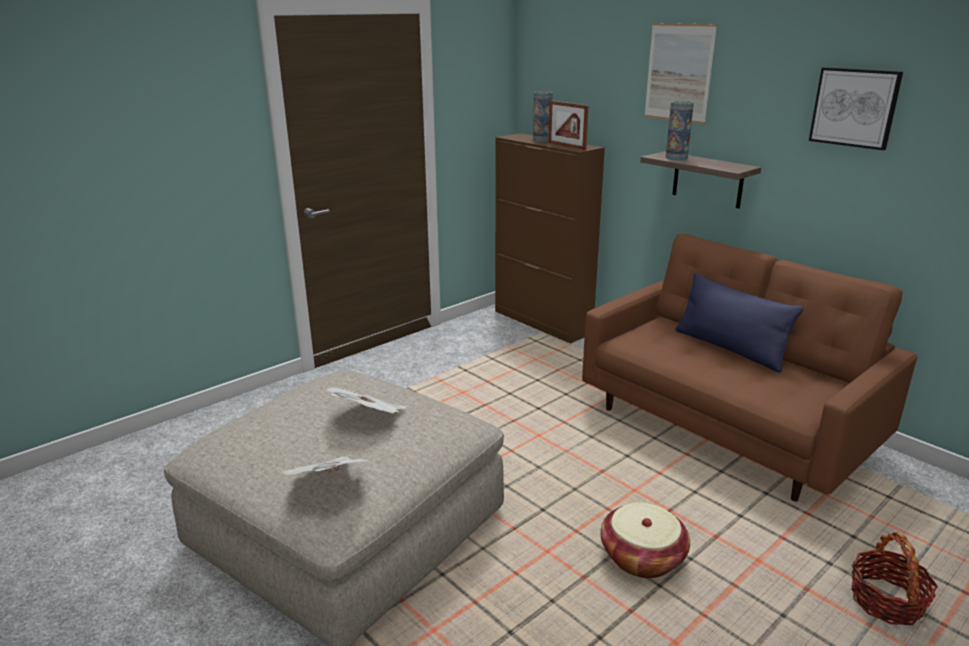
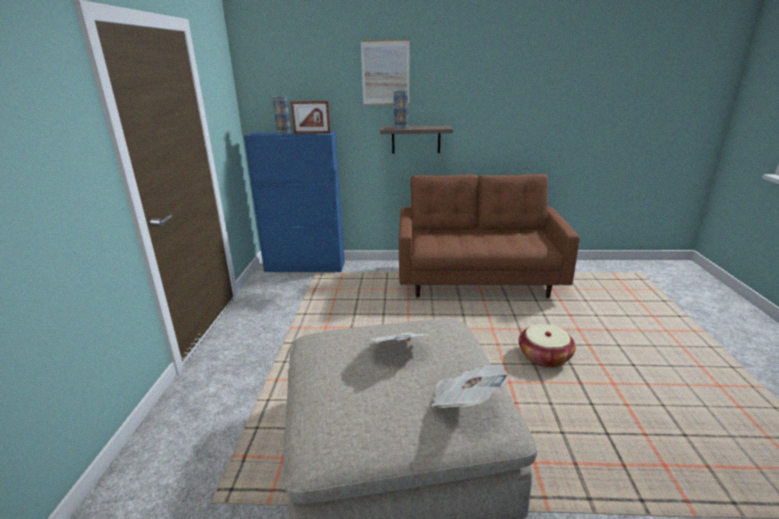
camera: 45 degrees left, 0 degrees up
(542, 322) = (305, 267): brown cabinet -> blue cabinet
(729, 348) = (473, 233): blue pillow -> none
(854, 107) = (500, 83): picture -> none
(886, 601) = (629, 318): basket -> none

